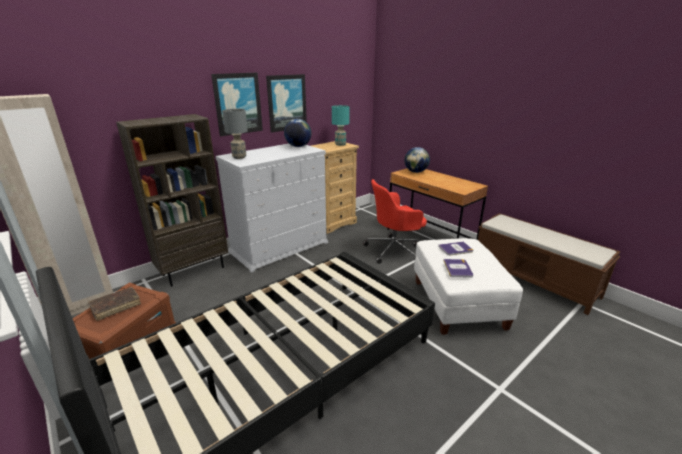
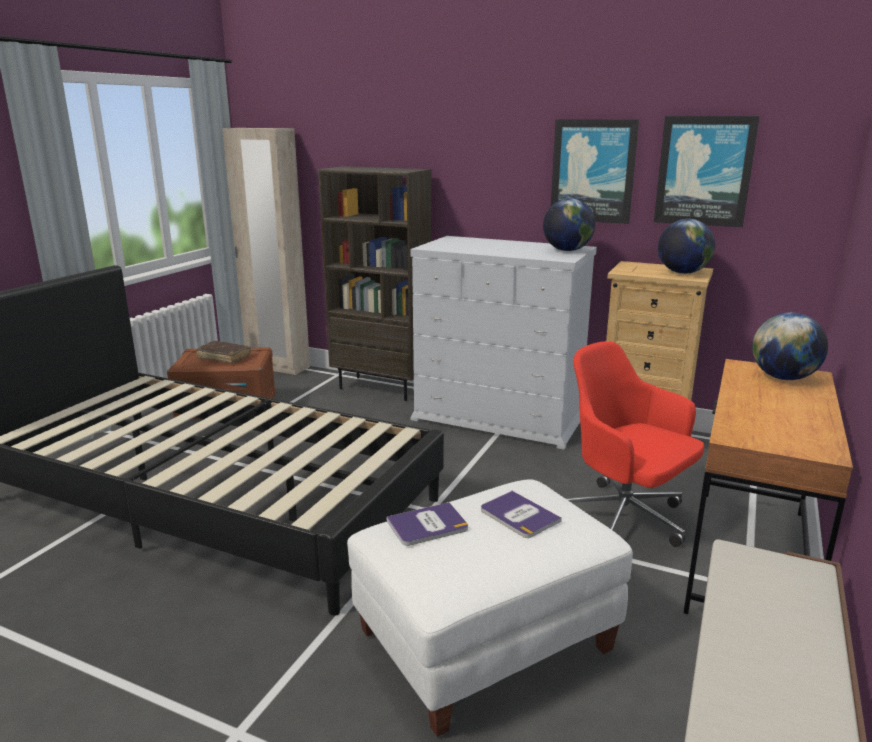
camera: 65 degrees right, 5 degrees down
(238, 104) = (500, 162): picture -> picture (704, 171)
(239, 157) = (454, 242): grey table lamp -> none
(340, 144) = (682, 273): turquoise table lamp -> globe

